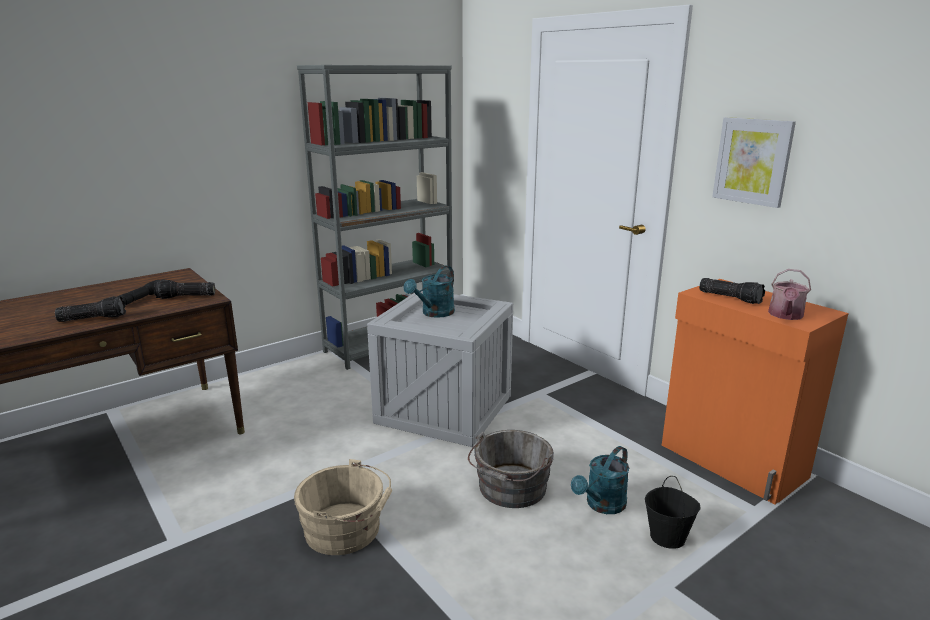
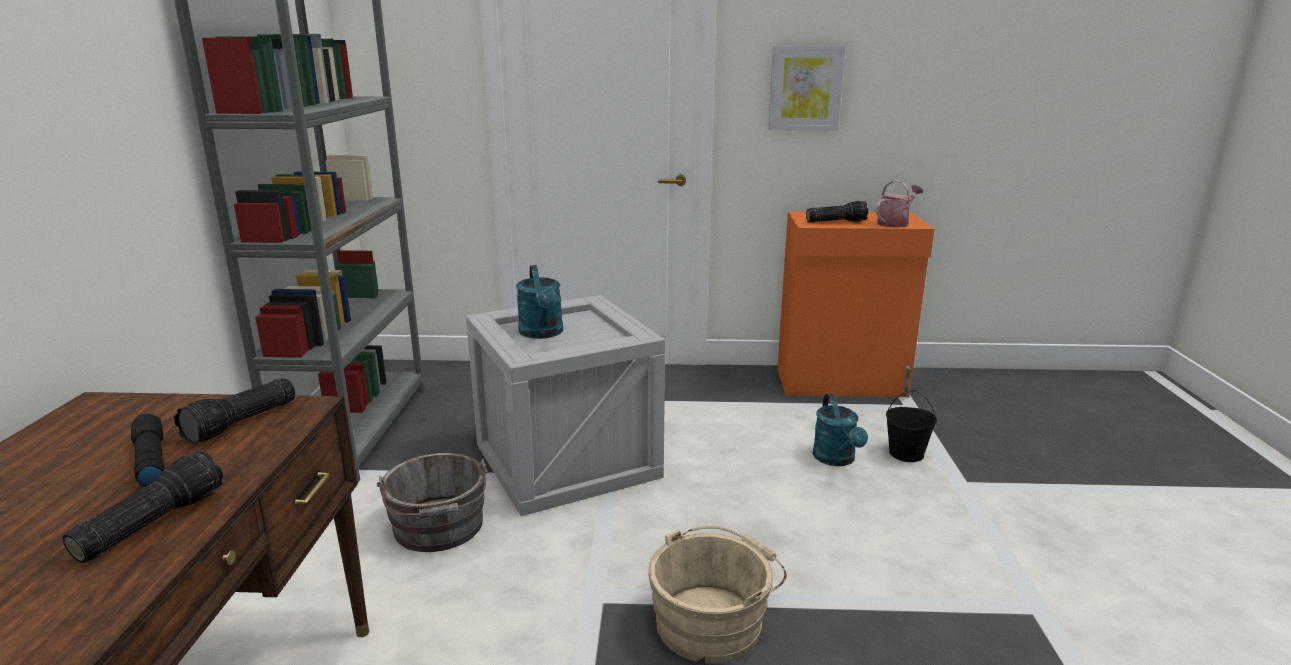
camera: 50 degrees left, 0 degrees up
(510, 489) = (761, 490): grey bucket -> grey bucket (439, 529)
(785, 315) = (895, 223): watering can -> watering can turned 105 degrees counterclockwise

